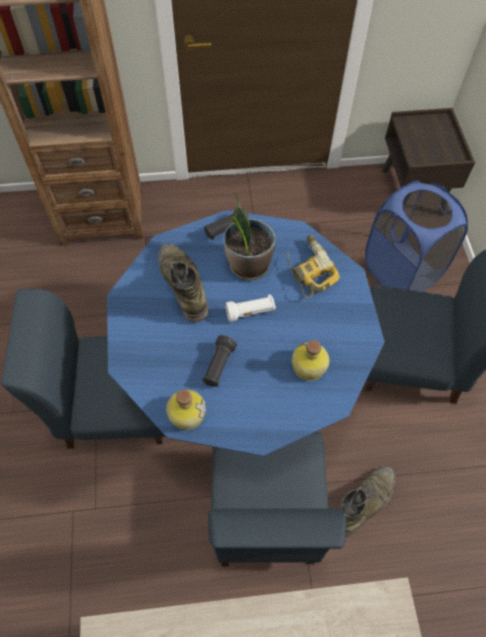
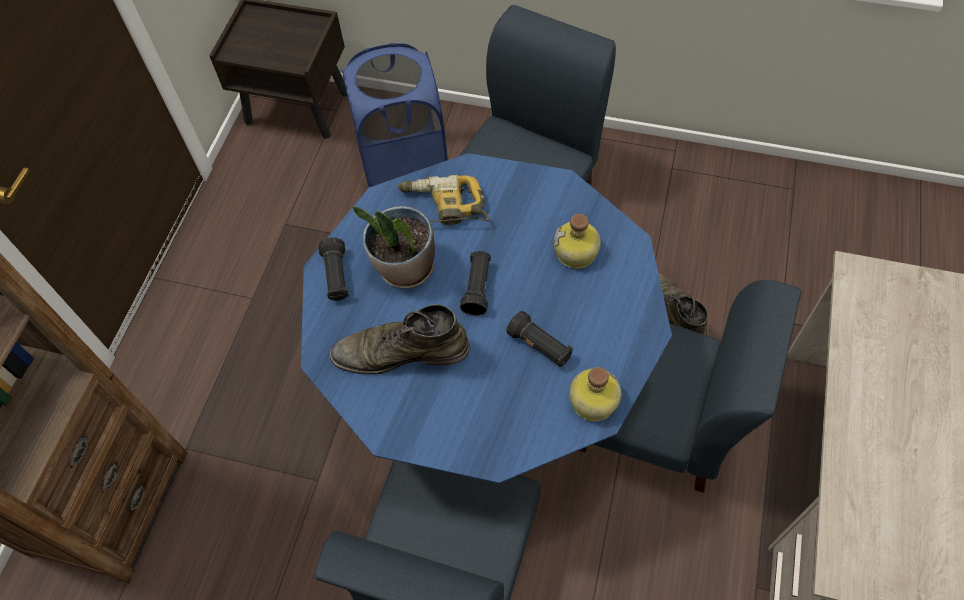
camera: 65 degrees left, 0 degrees up
(250, 312) = (478, 288): white flashlight -> black flashlight

